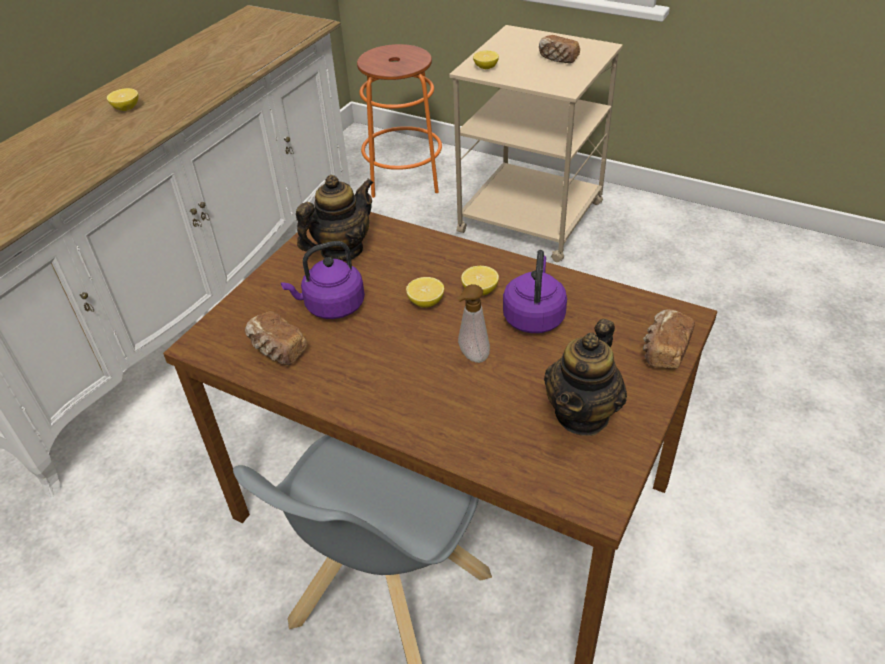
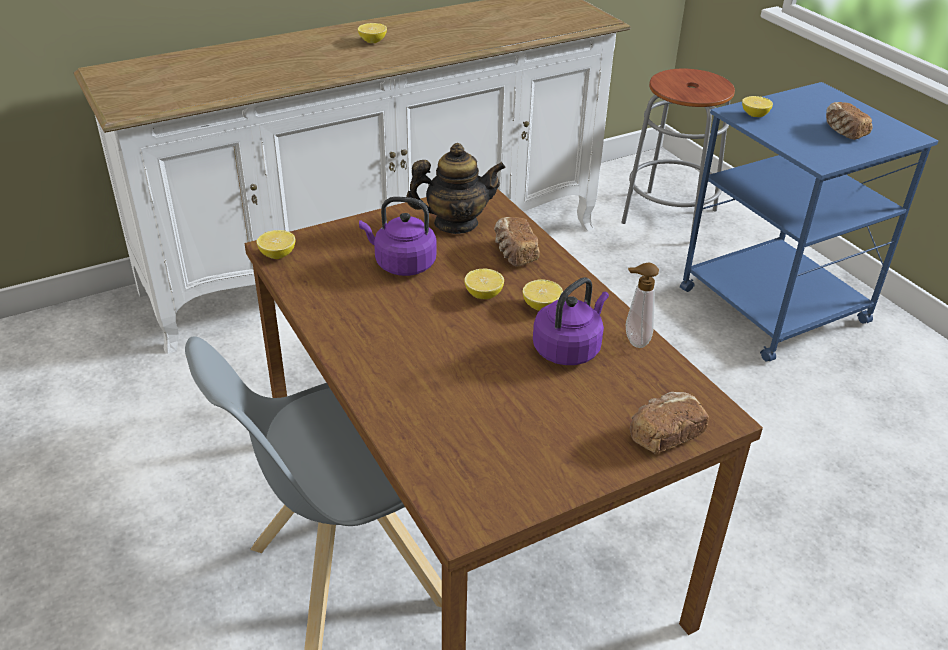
camera: 30 degrees right, 5 degrees down
(209, 349) = (278, 255): none -> lemon
(277, 350) = (326, 278): bread -> bread (514, 253)
(404, 177) = (669, 216): orange stool -> grey stool
(471, 357) = (476, 355): soap dispenser -> soap dispenser (634, 340)
(532, 218) = (774, 308): beige cart -> blue cart
(582, 414) = (525, 448): teapot -> none

